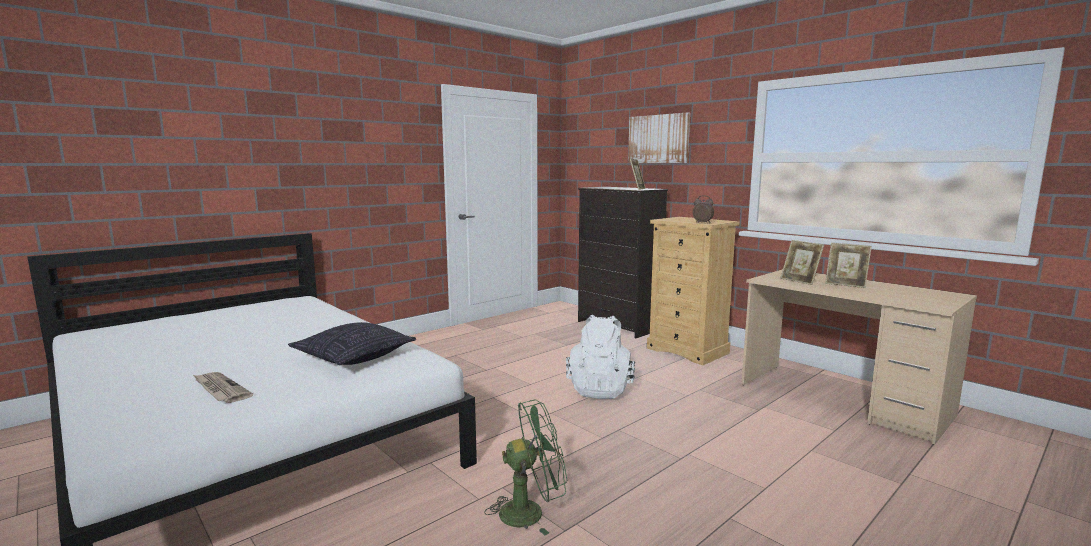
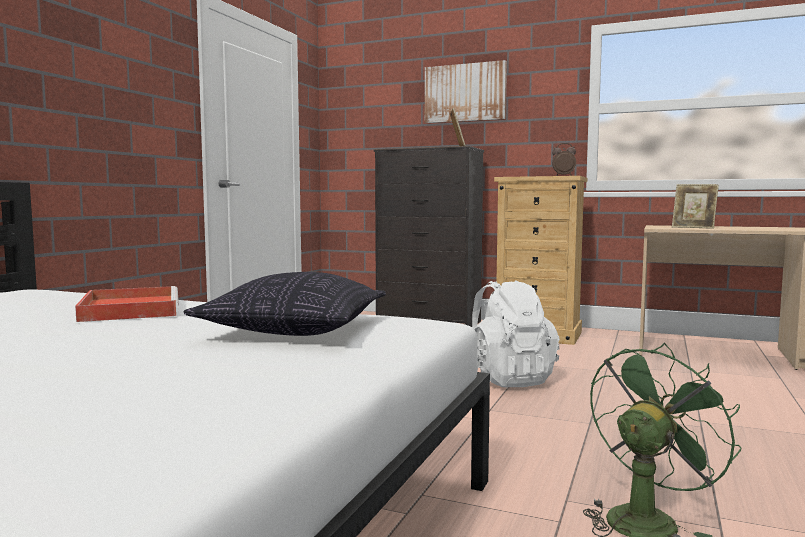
camera: 25 degrees left, 5 degrees down
(220, 389) = (130, 389): newspaper -> none
(315, 325) = (130, 309): none -> red tray
(845, 284) = (738, 227): picture frame -> none

